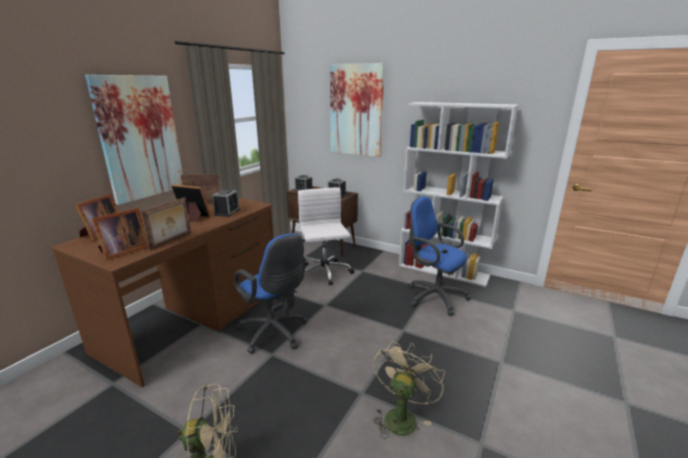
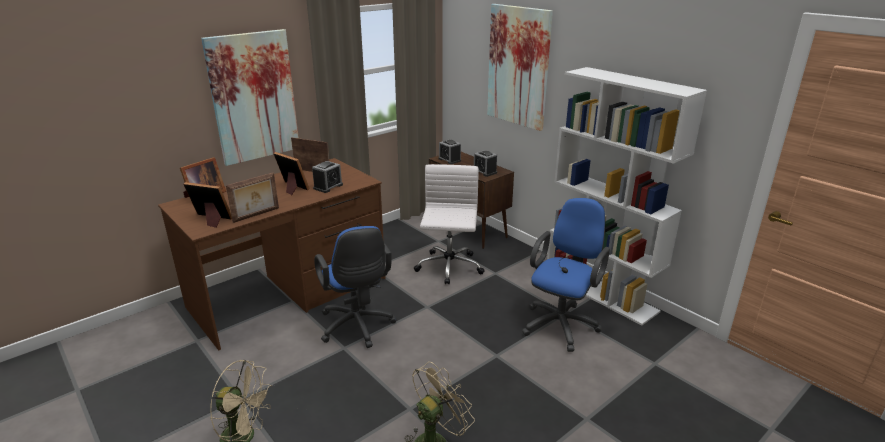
camera: 20 degrees right, 5 degrees up
(123, 251) = (211, 220): picture frame -> picture frame turned 135 degrees counterclockwise
(433, 296) = (561, 323): blue office chair -> blue office chair turned 60 degrees clockwise

